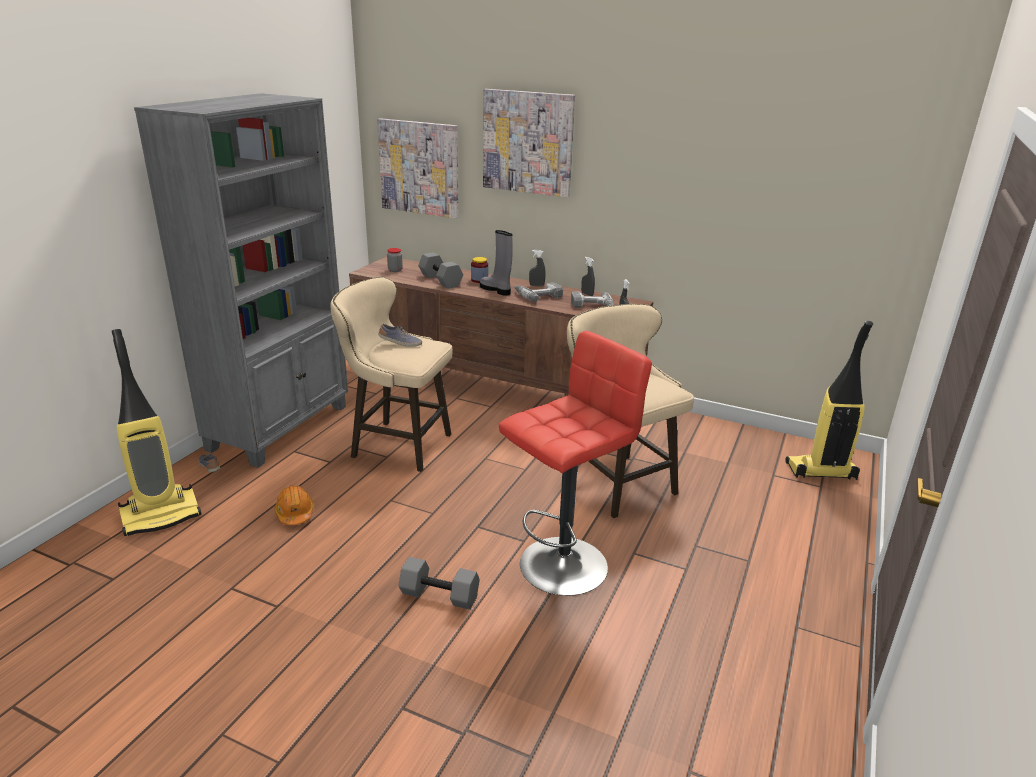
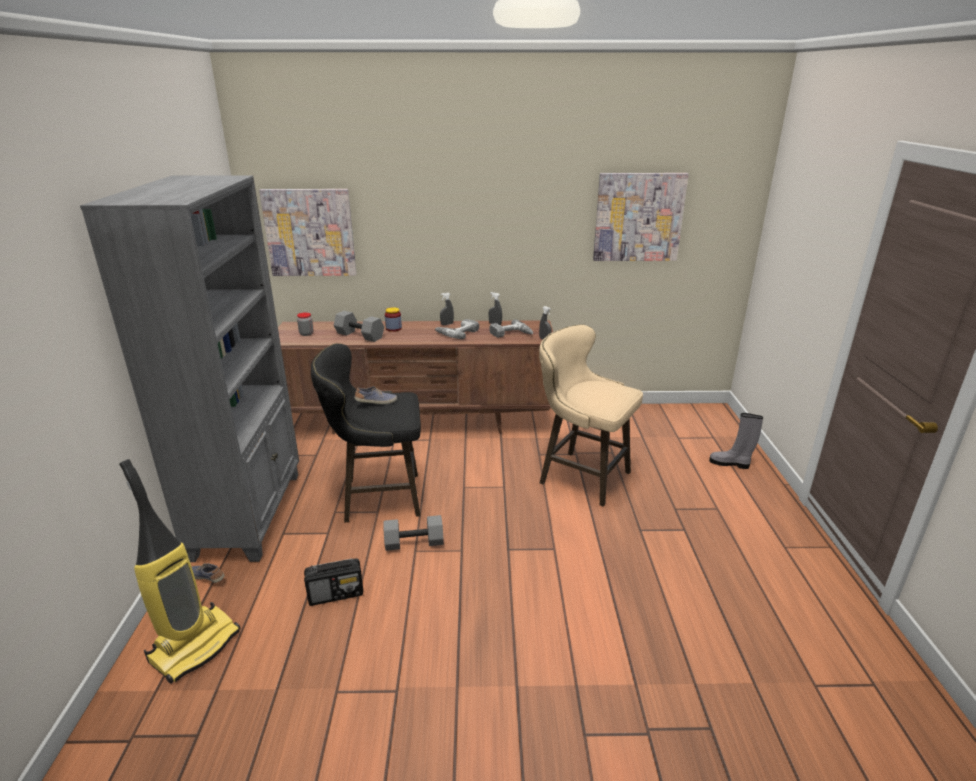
camera: 25 degrees left, 0 degrees up
(295, 513) = (336, 594): orange hard hat -> radio
(397, 444) = (377, 497): beige stool -> black stool
(440, 595) = (530, 620): grey dumbbell -> grey dumbbell (414, 542)
(496, 290) = (418, 335): grey boot -> grey boot (730, 463)
(528, 142) = (422, 198): picture -> picture (638, 217)
(565, 565) = (601, 558): red stool -> none
(820, 472) = (704, 426): vacuum cleaner -> none

